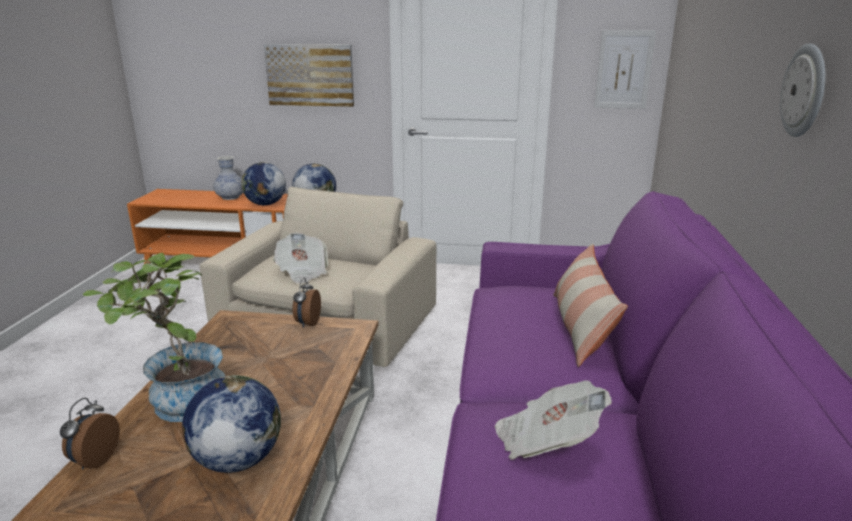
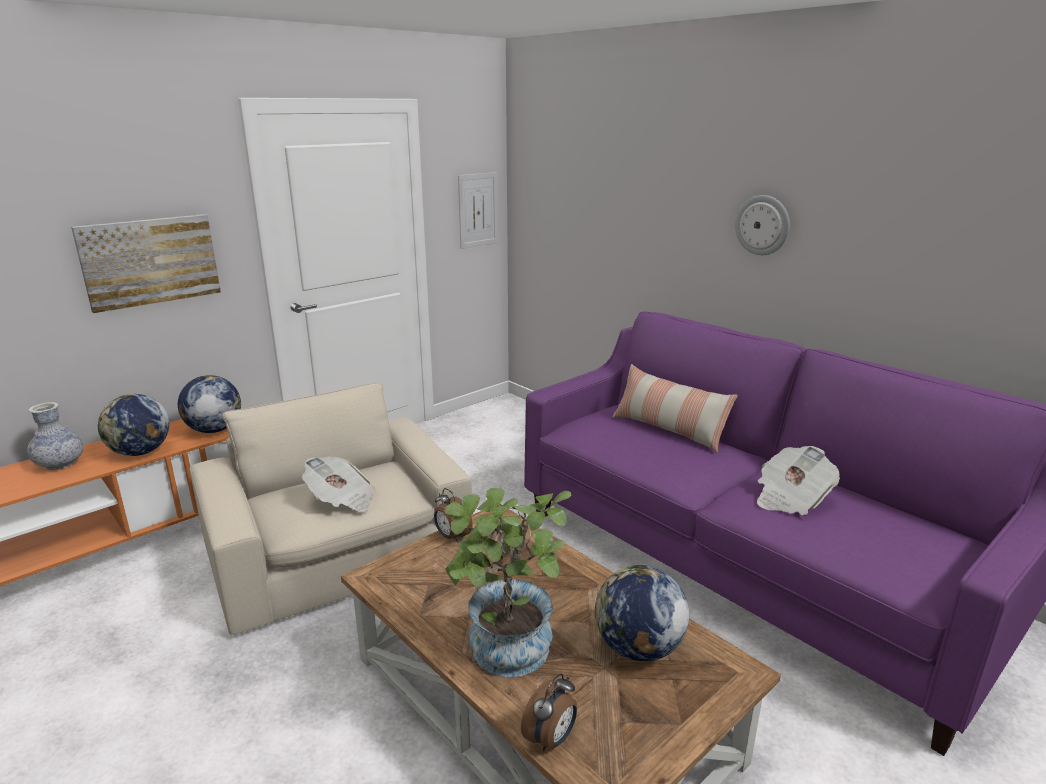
camera: 50 degrees left, 0 degrees up
(94, 460) = (551, 739): alarm clock -> alarm clock turned 105 degrees counterclockwise

